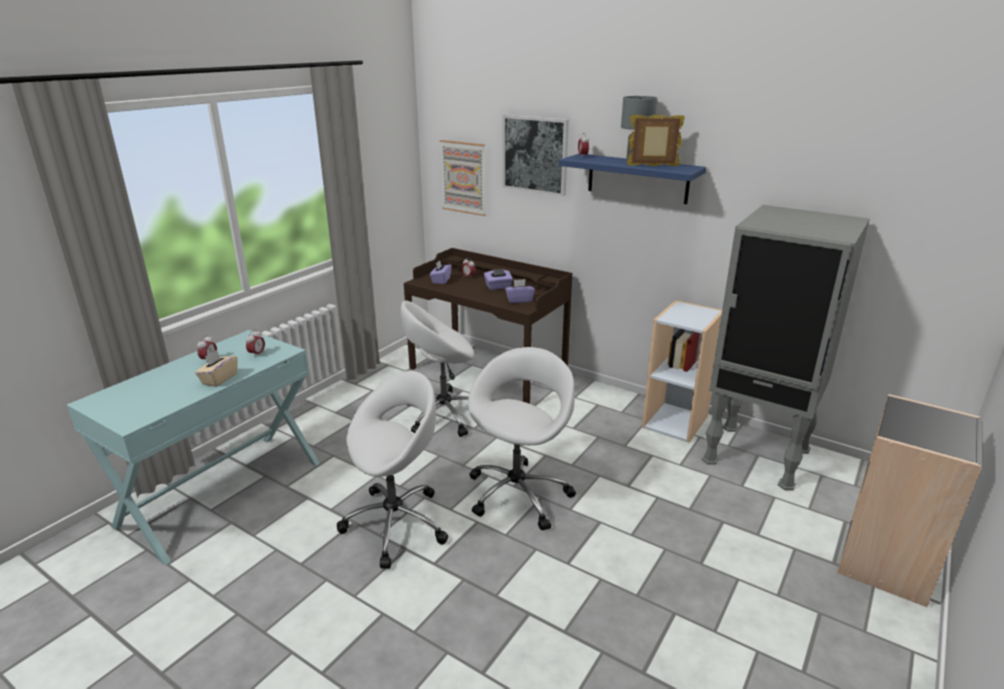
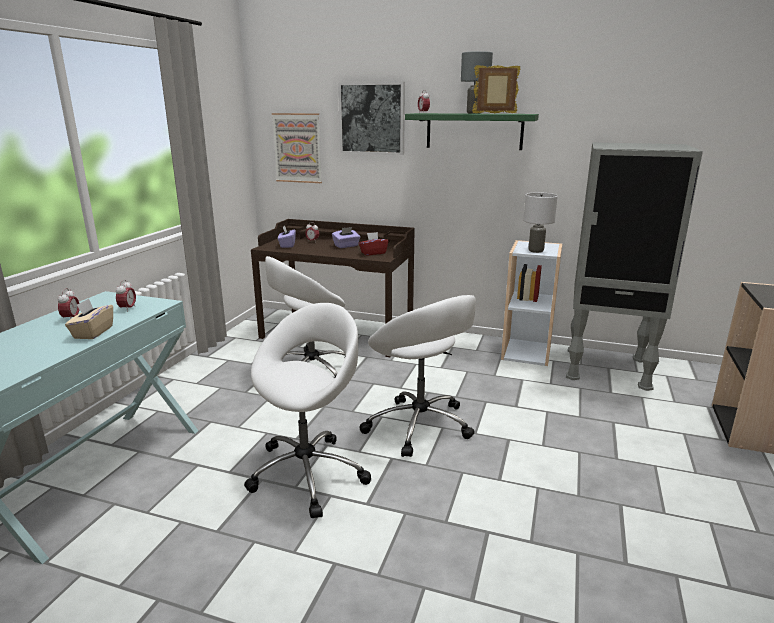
camera: 15 degrees left, 5 degrees down
(519, 300) = (373, 253): purple tissue box -> red tissue box
(519, 493) = (420, 427): white office chair -> white office chair turned 120 degrees clockwise
(637, 178) = (474, 131): blue shelf -> green shelf
(683, 319) = (535, 251): none -> white table lamp

